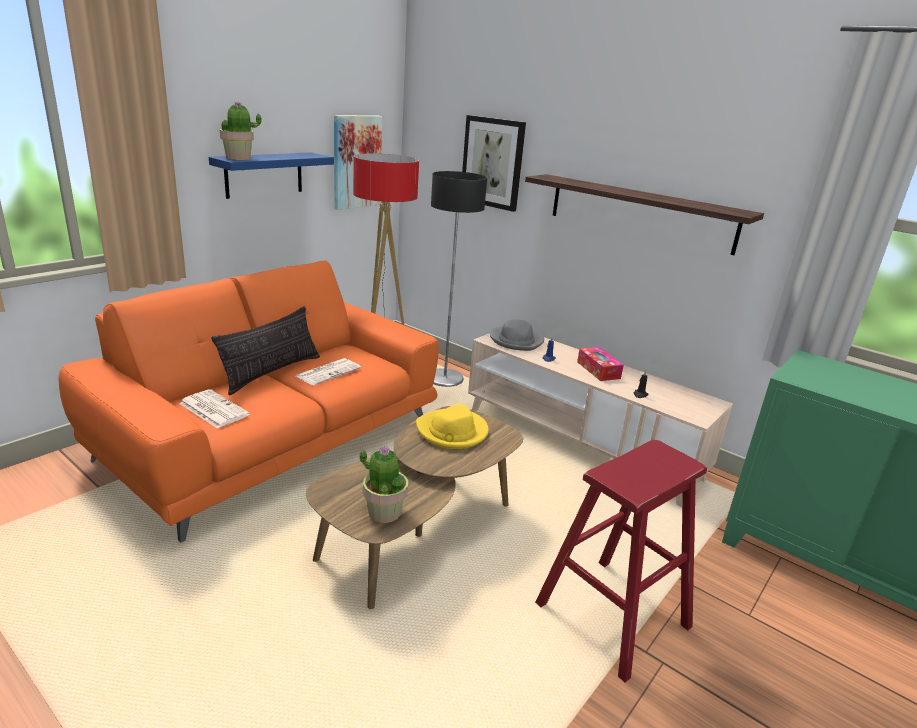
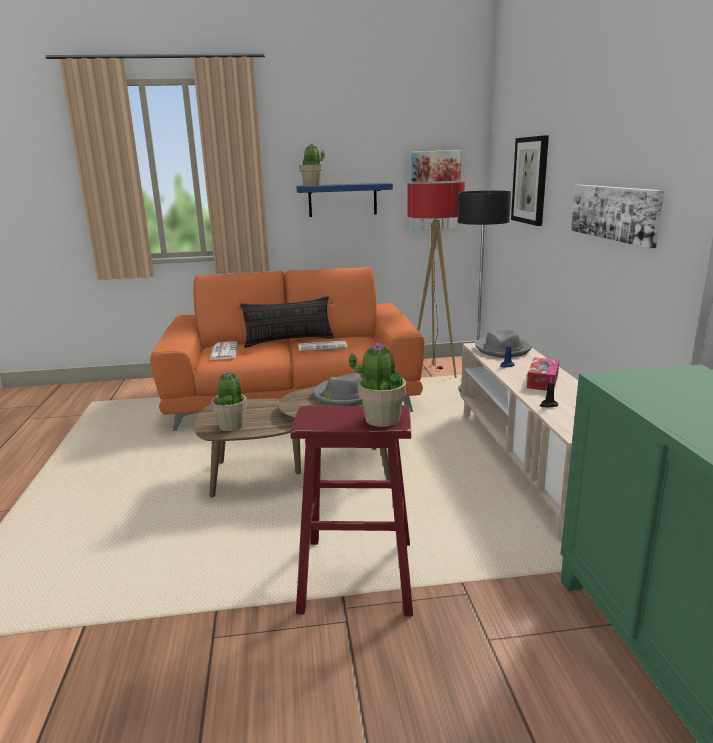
camera: 45 degrees right, 5 degrees down
(452, 432) = (344, 395): yellow hat -> grey hat
(640, 212) = (615, 213): shelf -> picture
(671, 462) = (382, 419): none -> potted plant

